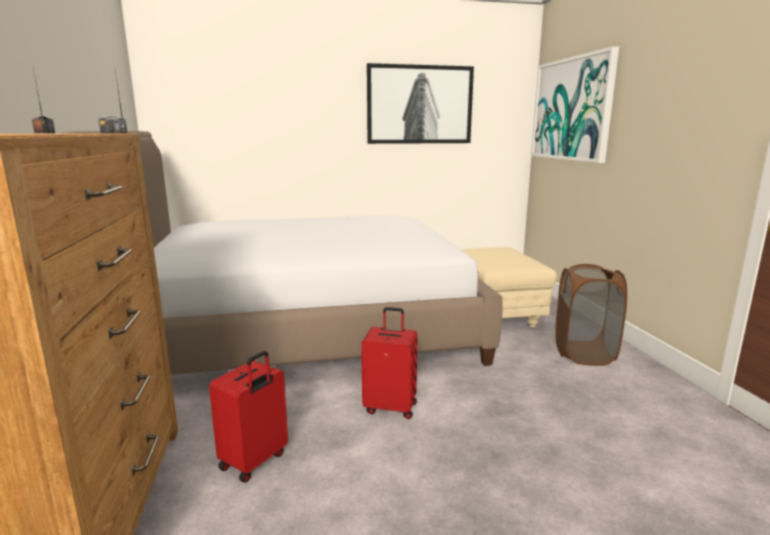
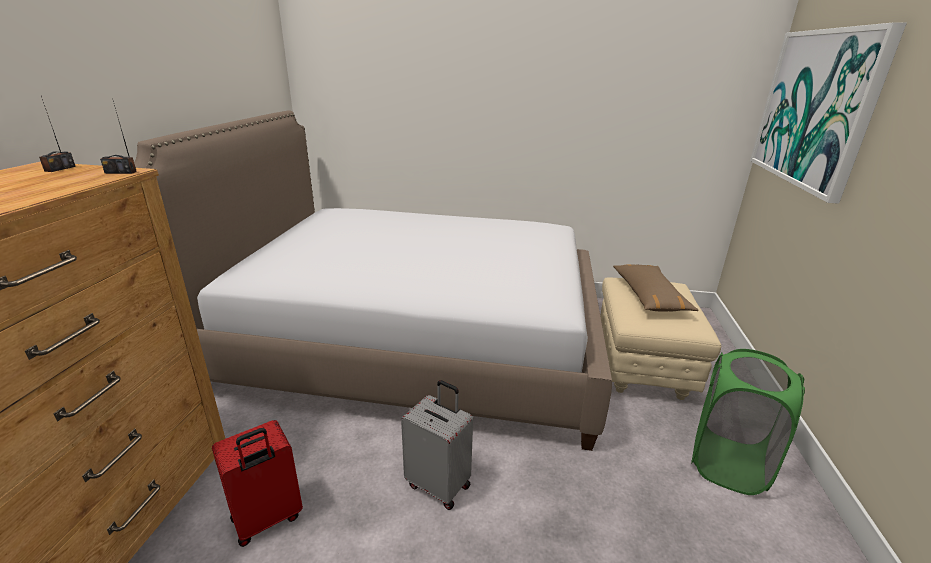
camera: 20 degrees right, 10 degrees up
(391, 407) = (439, 484): red suitcase -> grey suitcase
(420, 105) = (601, 85): picture -> none
(493, 254) = (649, 296): none -> brown pillow
(584, 353) = (727, 463): brown laundry basket -> green laundry basket

